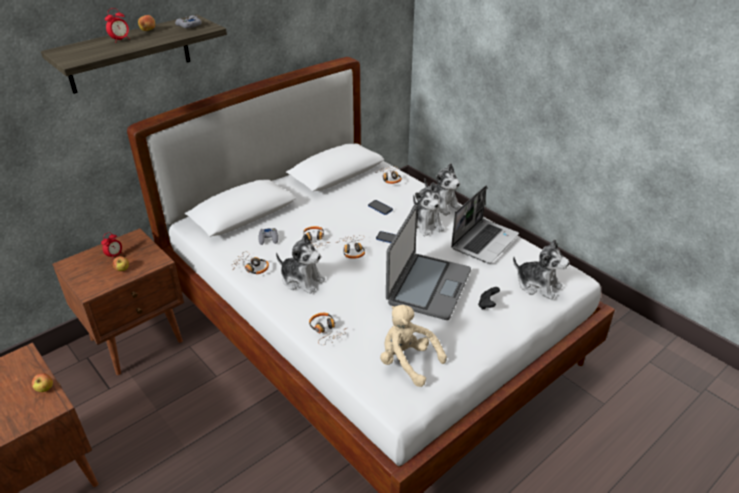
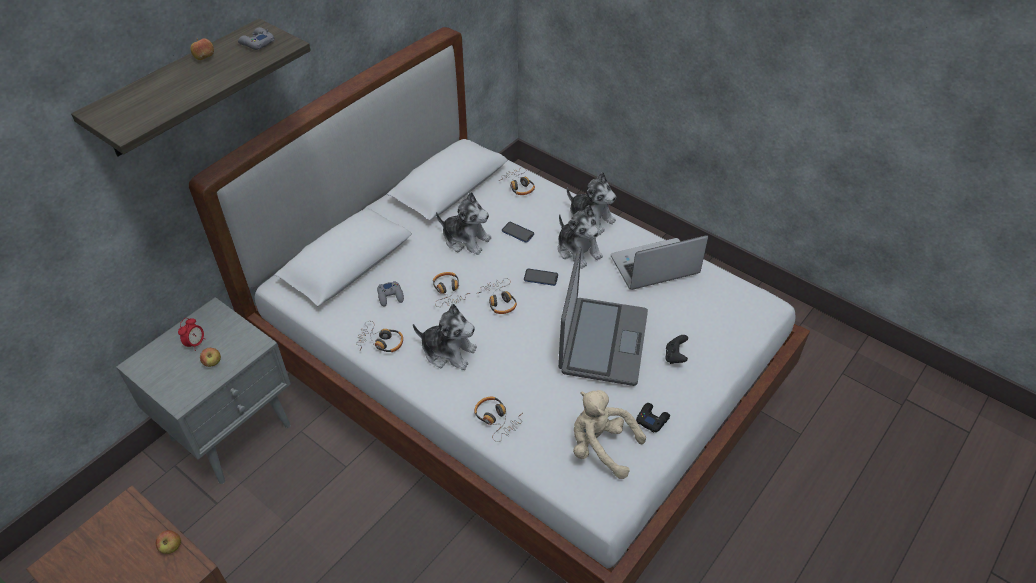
camera: 10 degrees left, 10 degrees up
(120, 40) = (174, 81): alarm clock -> none
(138, 339) = (233, 431): brown nightstand -> grey nightstand
(456, 347) = (652, 419): none -> black game controller
(484, 241) = (654, 267): laptop -> laptop turned 135 degrees counterclockwise
(537, 285) = (727, 321): plush toy -> plush toy (466, 240)

